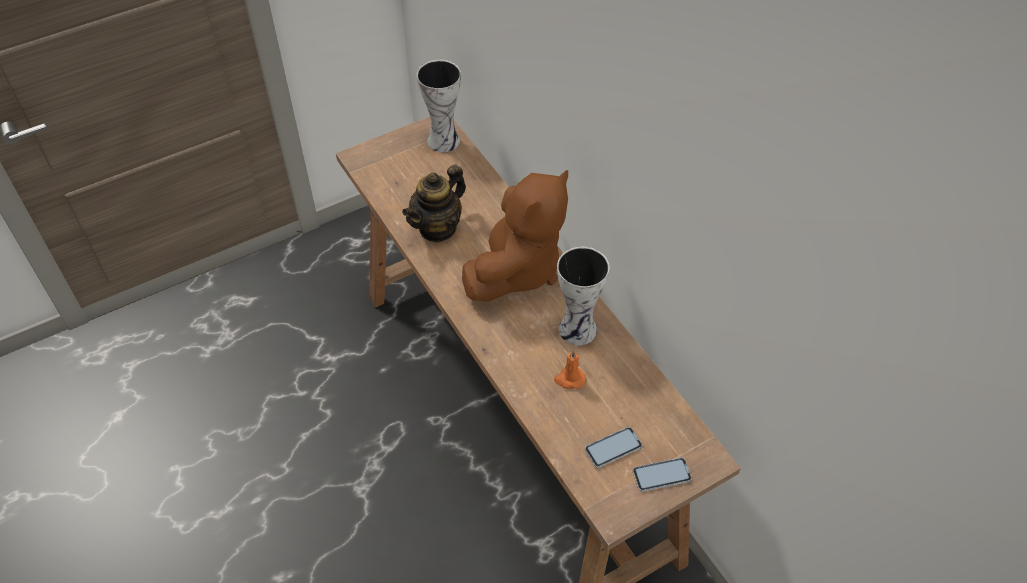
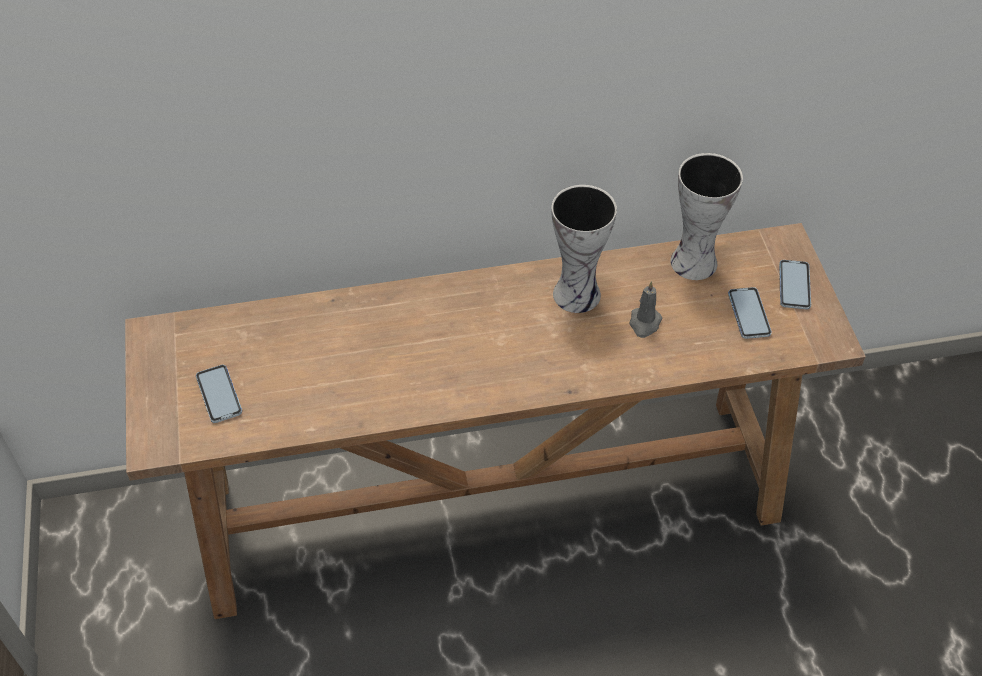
camera: 70 degrees left, 0 degrees up
(405, 171) = (219, 394): none -> phone
(438, 228) = (346, 385): teapot -> none
(444, 139) = (184, 336): vase -> vase (691, 261)
(517, 269) = (458, 323): brown plush toy -> none
(569, 379) = (644, 323): orange candle -> grey candle

